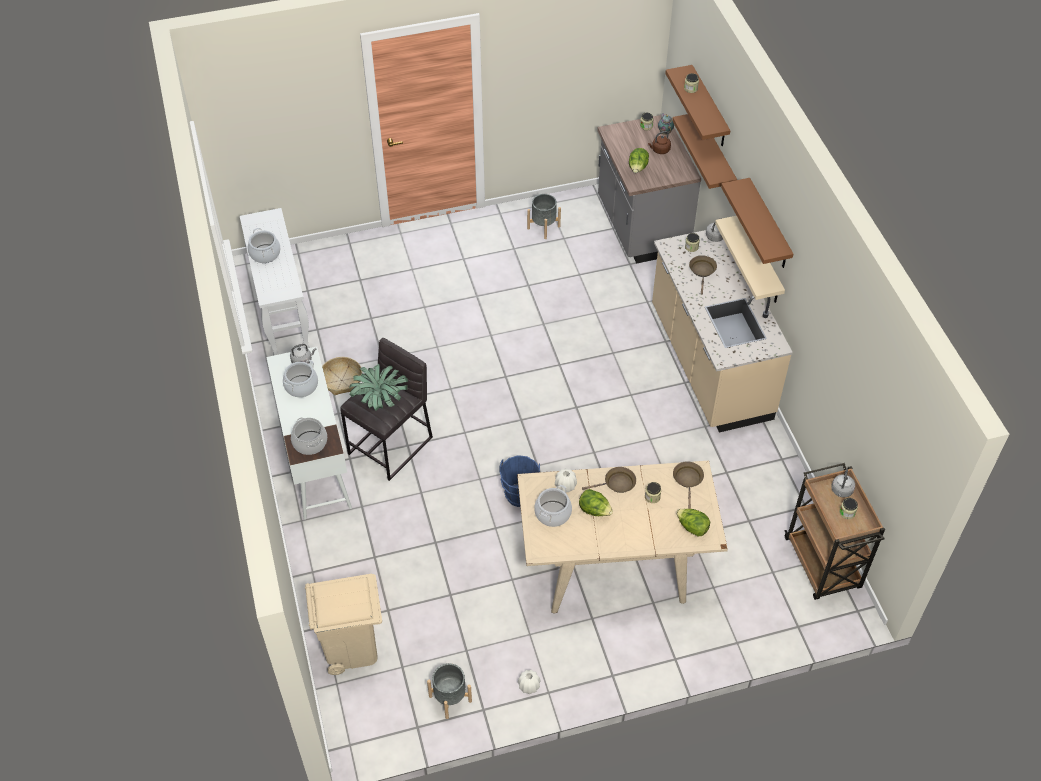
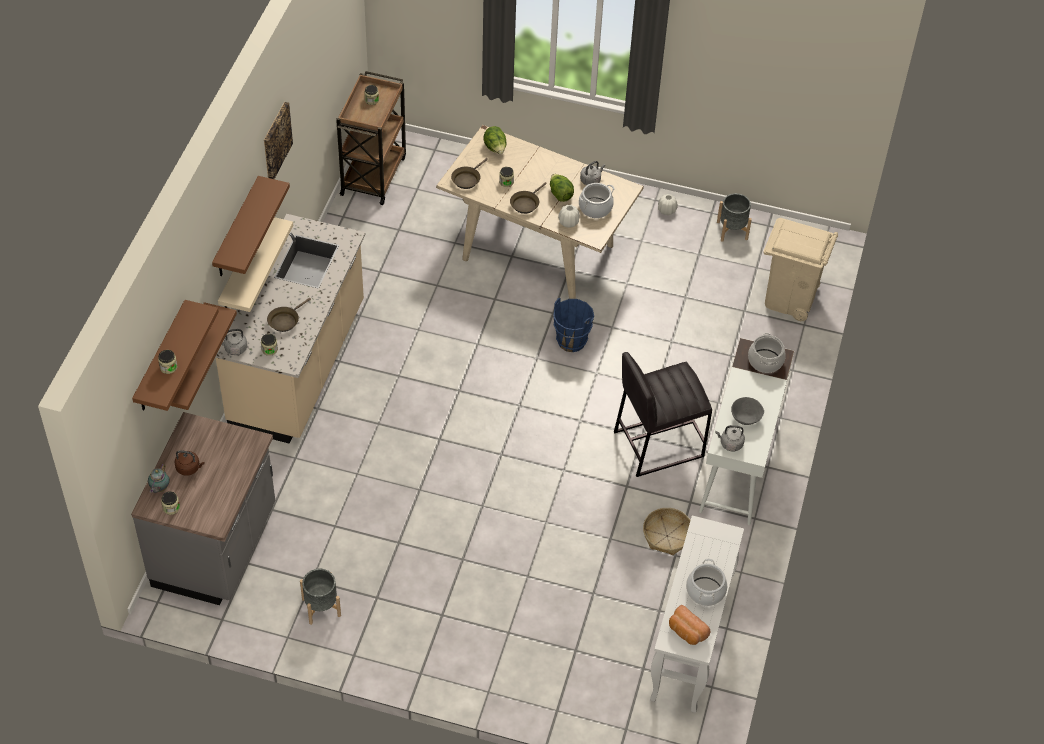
camera: 150 degrees left, 0 degrees up
(264, 225) = (686, 632): none -> bread
(301, 386) = (745, 418): cooking pot -> grey bowl
(379, 400) = (672, 389): potted plant -> none
(617, 484) = (526, 203): brown frying pan -> brown frying pan turned 75 degrees counterclockwise
(637, 168) = (235, 458): lettuce -> none
(813, 288) = (276, 141): none -> picture
(841, 491) = (359, 114): grey kettle -> grey kettle (591, 180)

